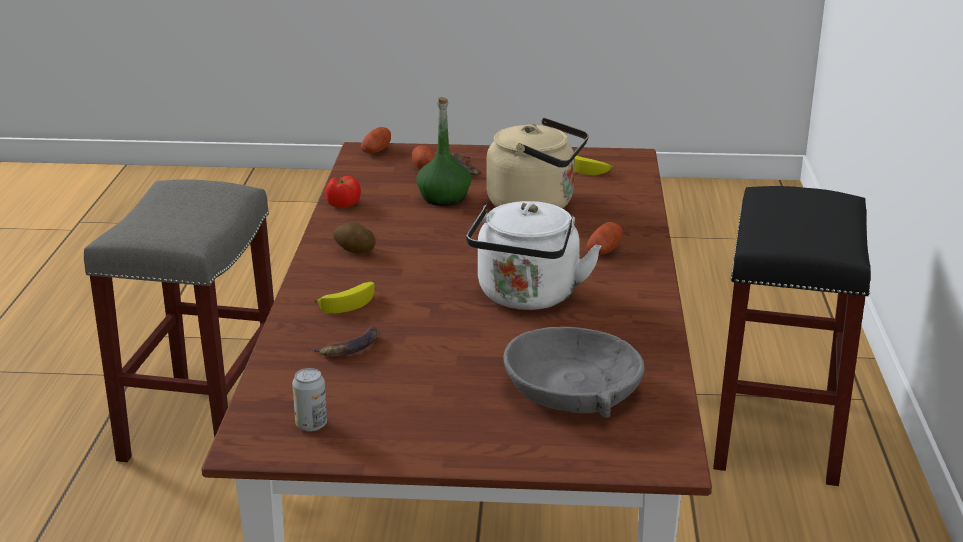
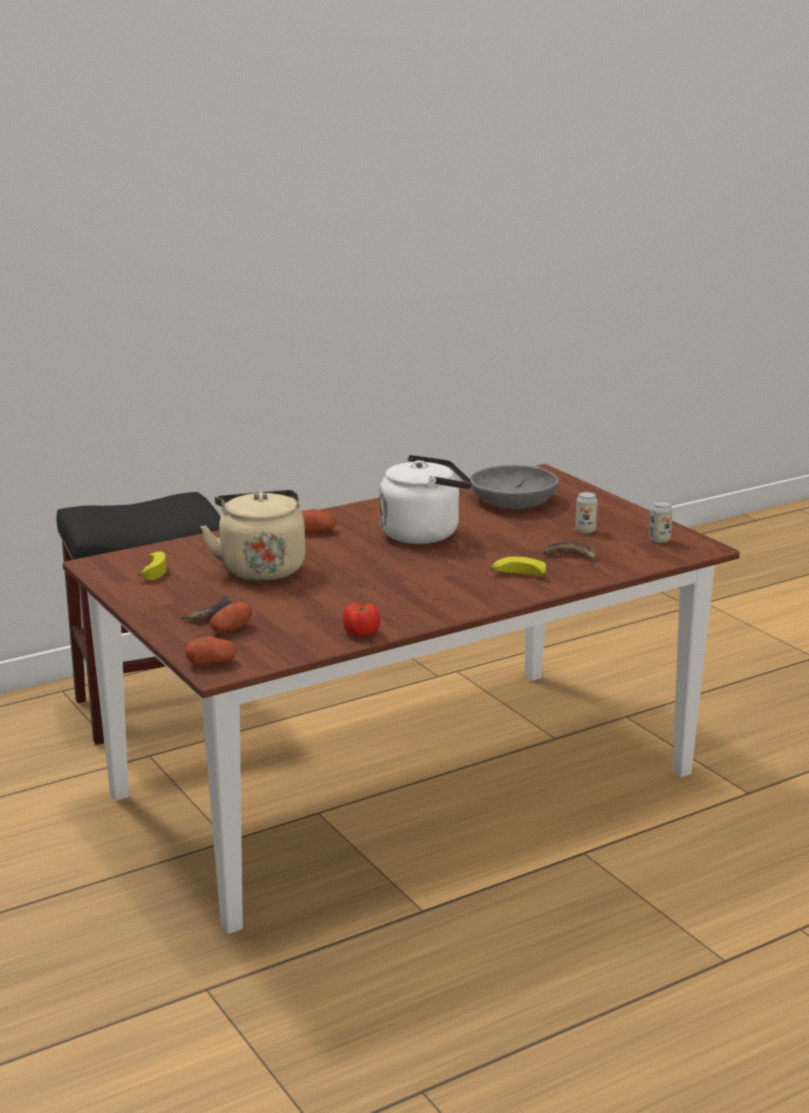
camera: 125 degrees left, 5 degrees down
(202, 422) = (446, 982): grey stool -> none
(354, 250) = (440, 599): potato -> none
(408, 390) = (585, 531): none -> can
(444, 198) = (291, 601): green bottle -> none

